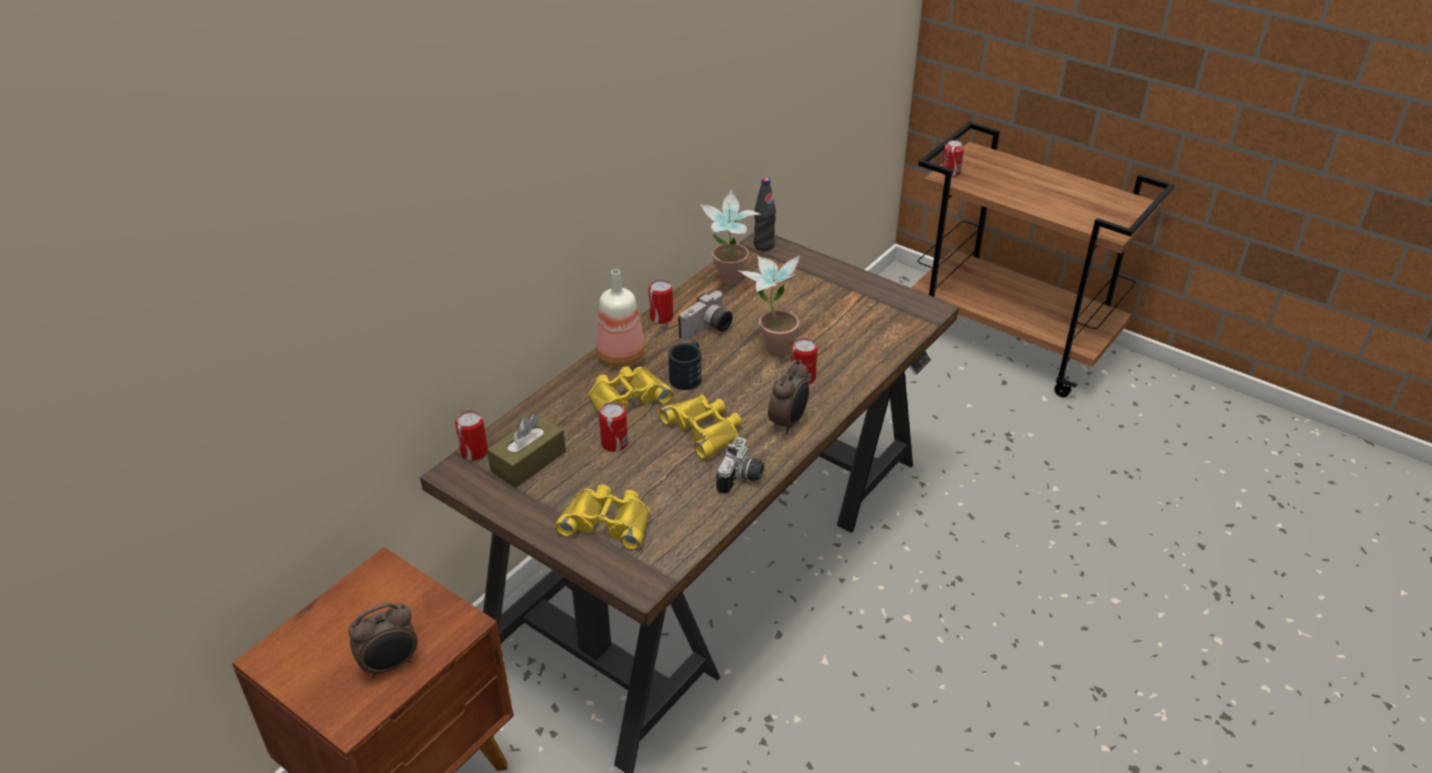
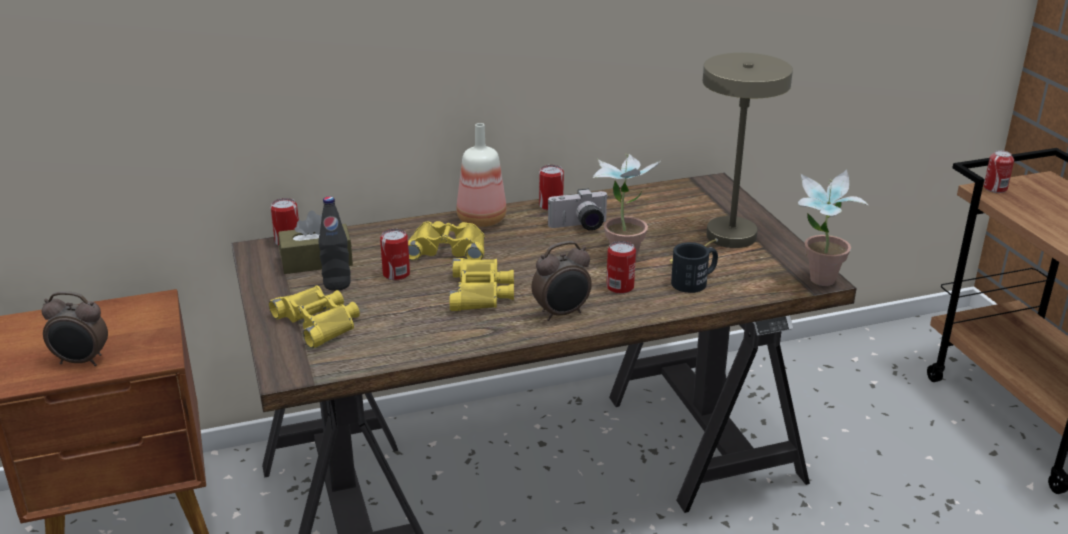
camera: 35 degrees right, 10 degrees down
(688, 375) = (519, 251): black mug -> black mug (695, 281)
(728, 284) = (641, 202): potted plant -> potted plant (817, 283)
(742, 479) = (465, 337): camera -> none
(764, 245) = (712, 185): black bottle -> black bottle (337, 284)
(830, 298) = (725, 240): none -> beige table lamp

